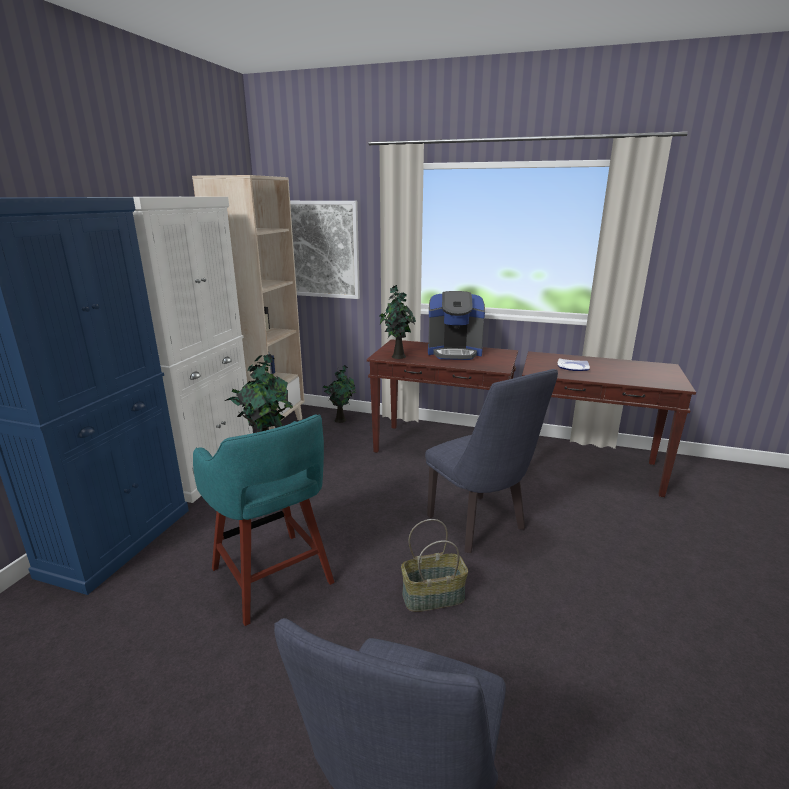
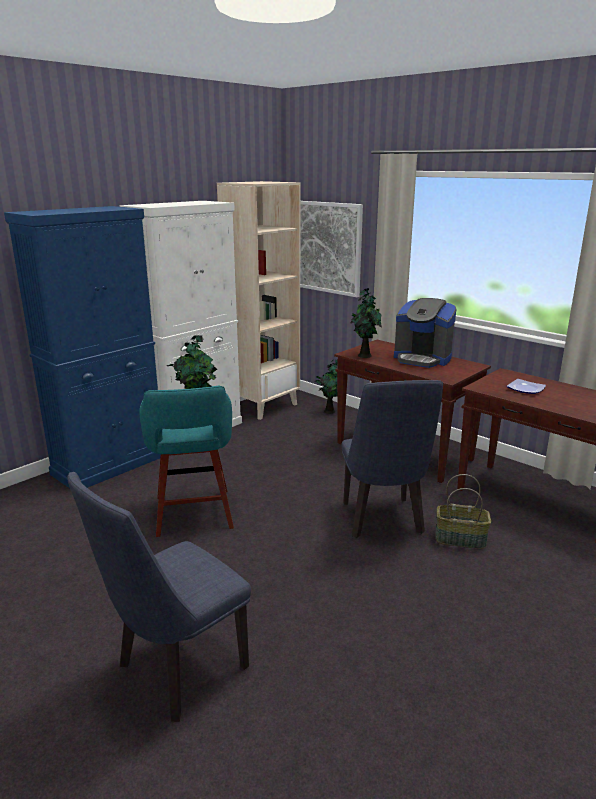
camera: 25 degrees right, 0 degrees up
(433, 596) = (300, 557): basket -> basket (461, 539)

